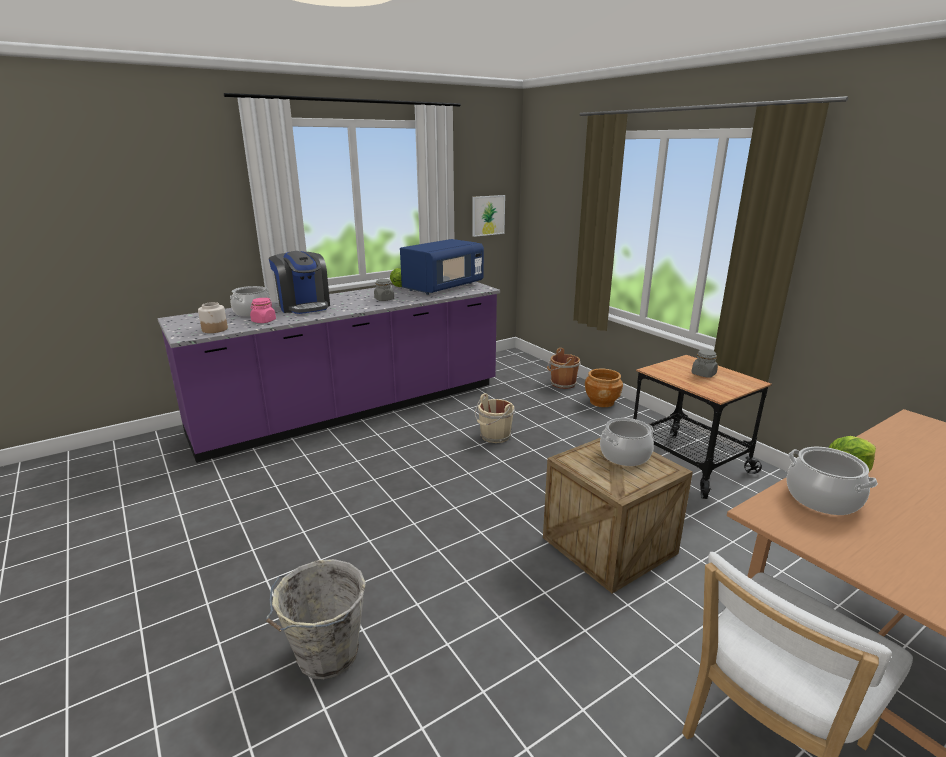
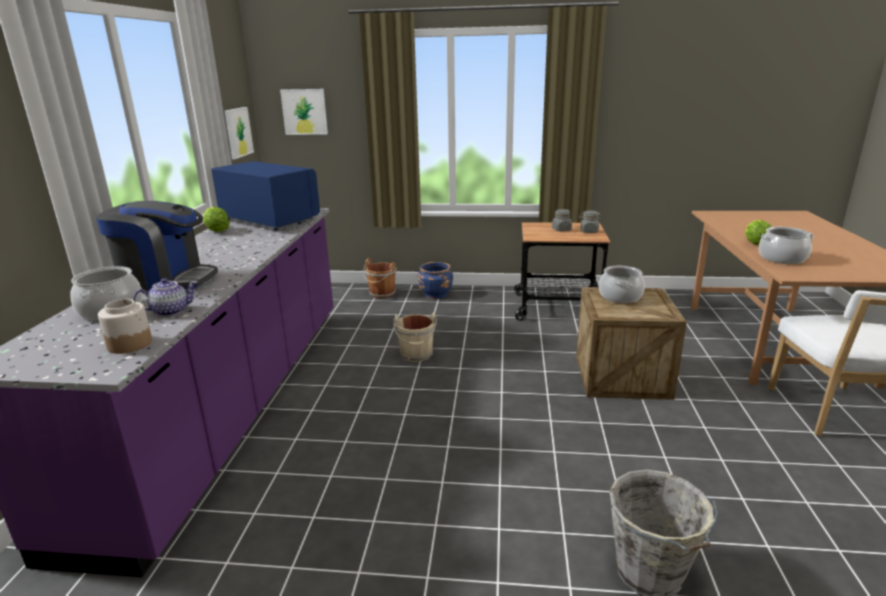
camera: 50 degrees left, 0 degrees up
(263, 321) = (171, 311): pink jar -> teapot
(384, 299) = (244, 246): grey jar -> grey jar (589, 231)
(443, 288) = (269, 220): blue microwave -> blue microwave turned 45 degrees counterclockwise
(548, 204) = (304, 112): none -> picture
(601, 402) = (436, 294): brown planter -> blue planter

